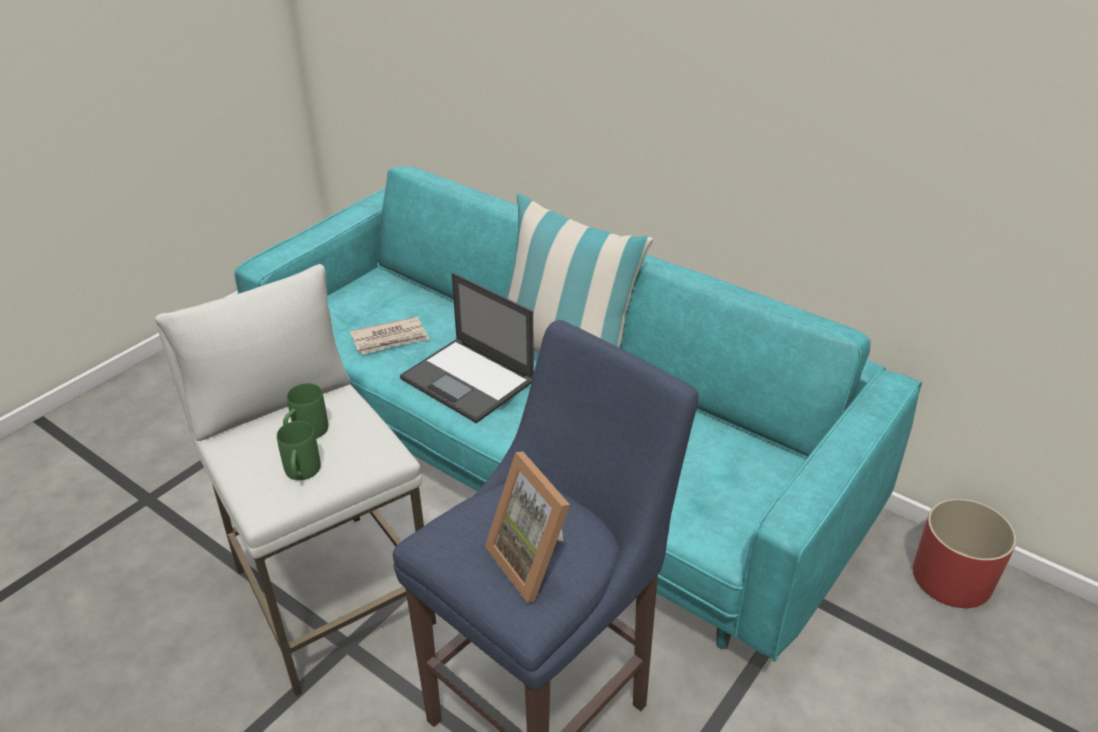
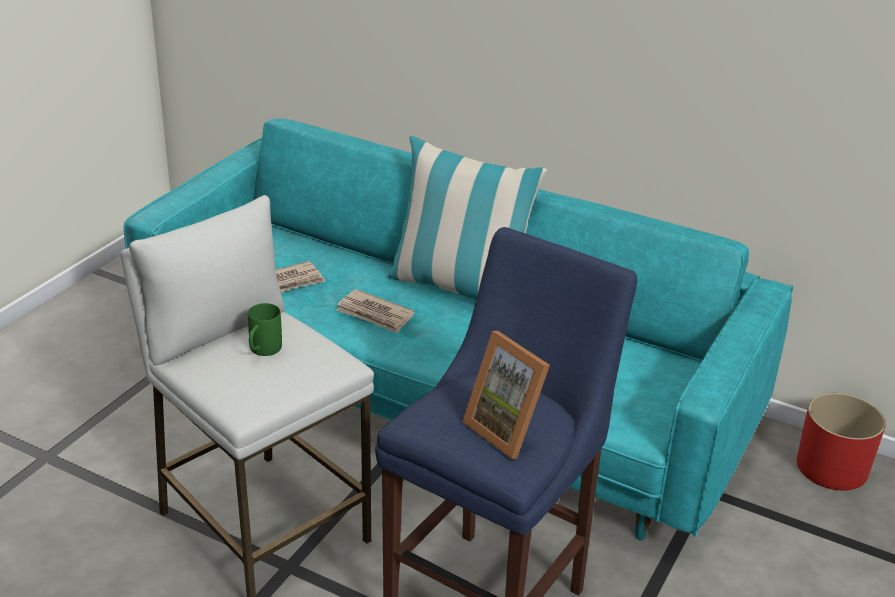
camera: 10 degrees left, 5 degrees down
(302, 474) = (271, 383): green mug -> none
(469, 380) = (375, 314): laptop -> newspaper

